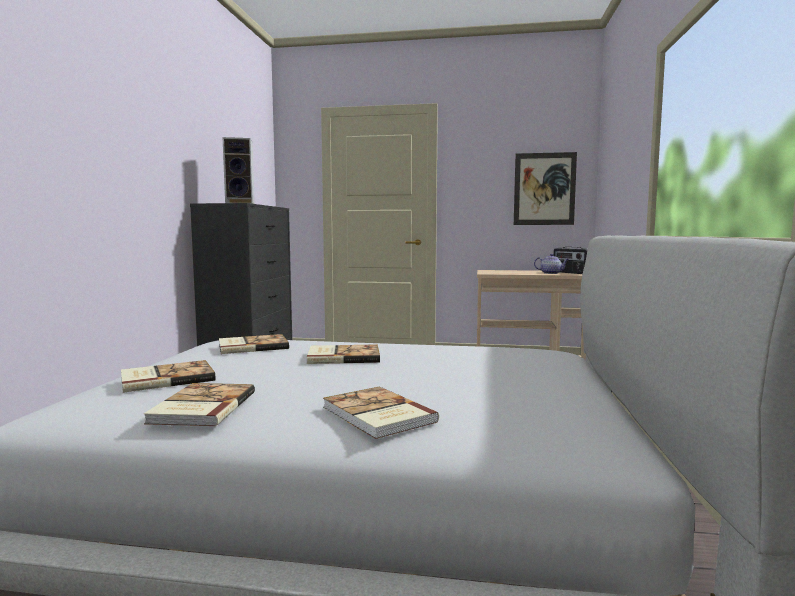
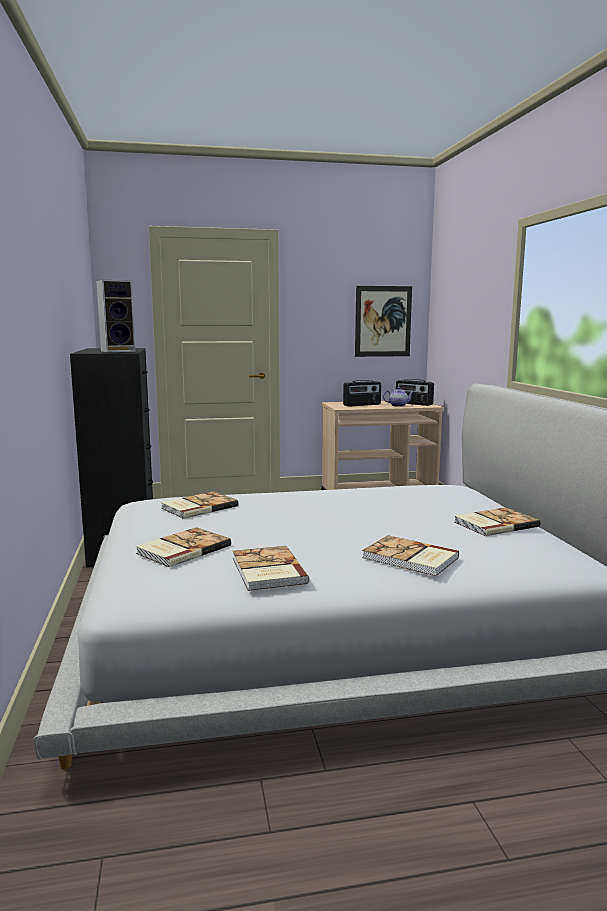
camera: 20 degrees left, 5 degrees up
(343, 357) = (301, 510): book -> book (494, 524)
(513, 272) = (362, 405): none -> radio

